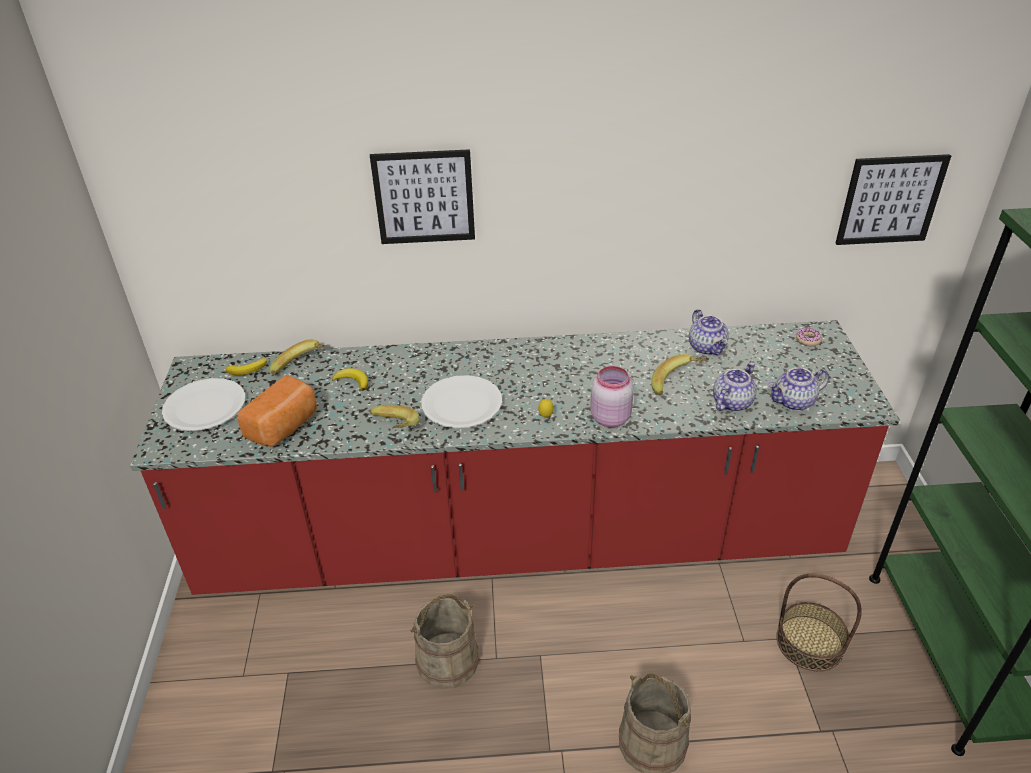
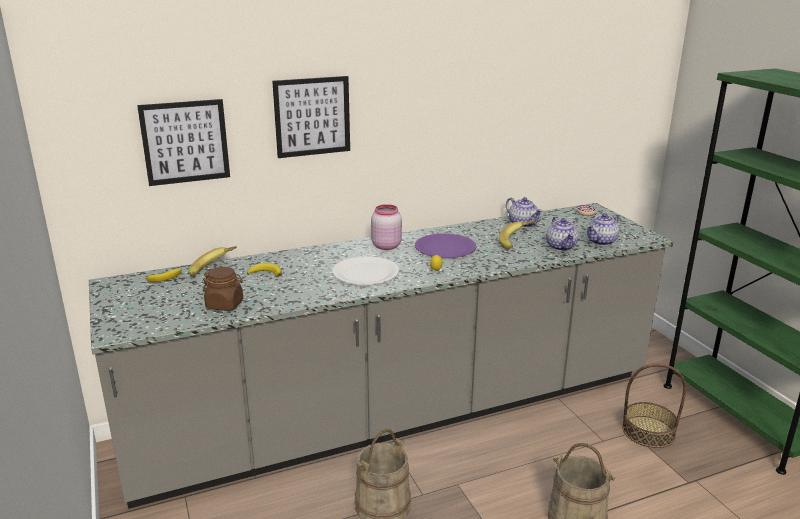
camera: 20 degrees left, 15 degrees down
(205, 406) = (141, 303): white plate -> none
(285, 427) = (225, 305): bread -> brown jar
(393, 430) = (320, 294): banana -> none
(519, 540) = (399, 413): red counter -> grey counter
(581, 376) = (445, 248): none -> purple plate
(609, 417) = (483, 265): pink jar -> pink jar (385, 246)
(732, 402) = (561, 247): teapot -> teapot turned 150 degrees clockwise
(890, 200) = (618, 109): picture -> picture (185, 142)

